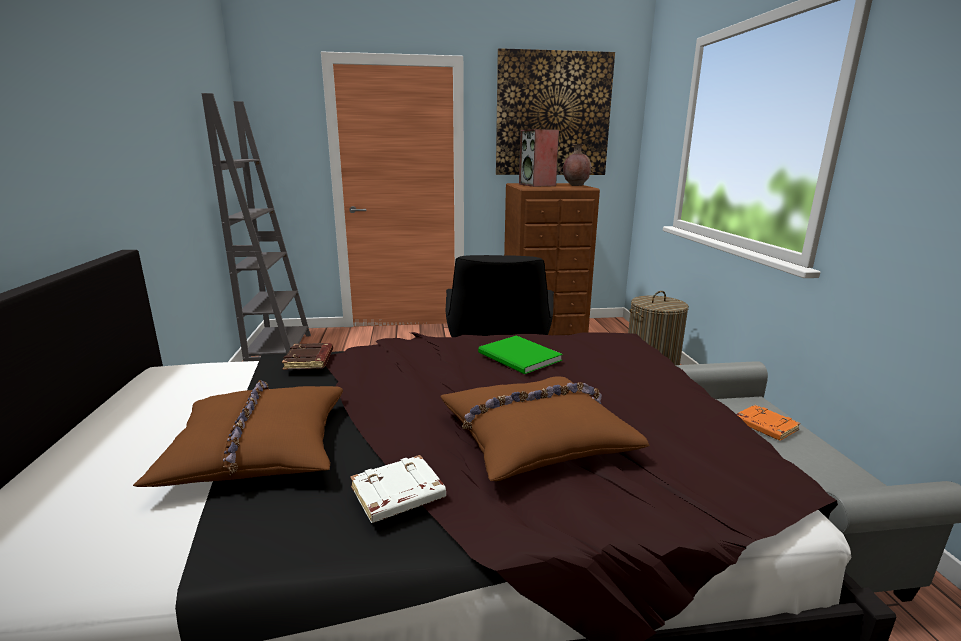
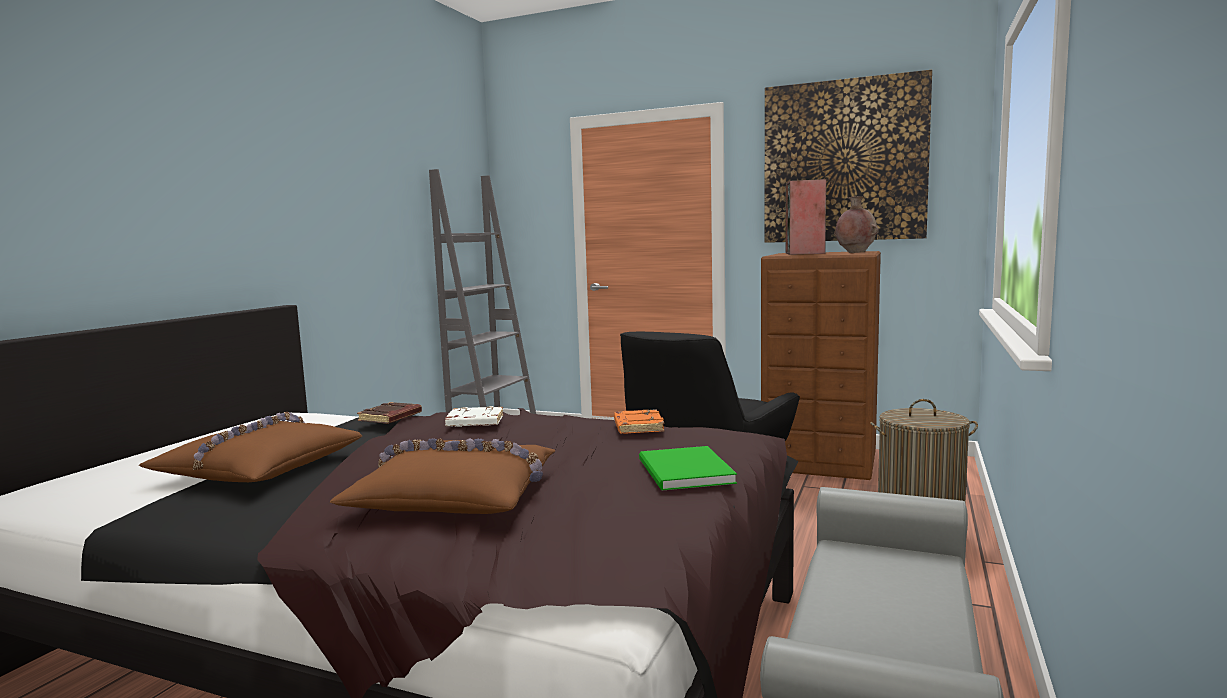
camera: 30 degrees right, 10 degrees down
(397, 495) = (282, 509): white book -> white book (474, 422)
(519, 358) = (574, 437): green book -> green book (683, 472)
(764, 426) = (892, 586): orange book -> orange book (637, 427)

